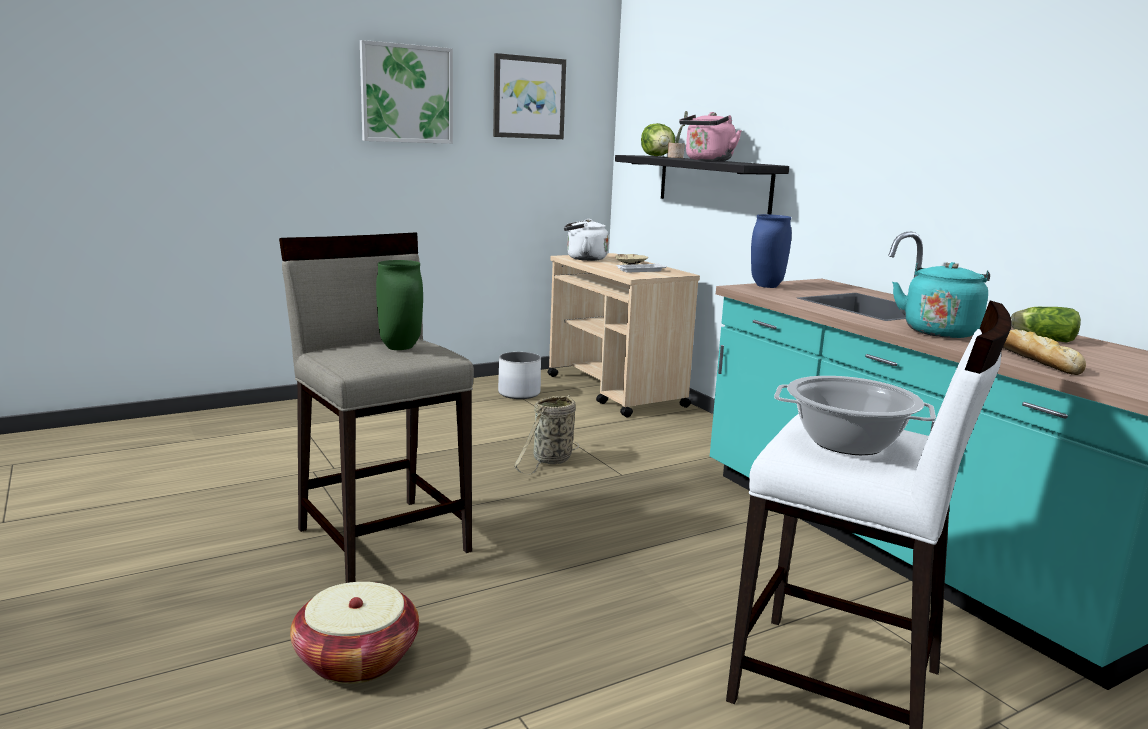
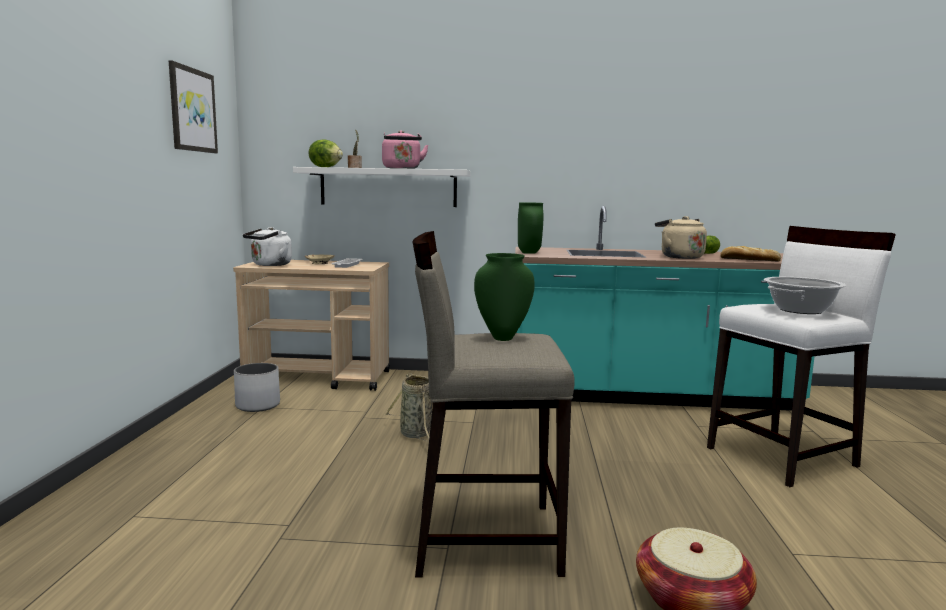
camera: 55 degrees left, 5 degrees down
(406, 94) = (109, 95): picture -> none
(713, 183) = (388, 187): black shelf -> white shelf
(765, 286) = (528, 253): blue vase -> green vase
(940, 331) = (679, 257): turquoise kettle -> beige kettle

